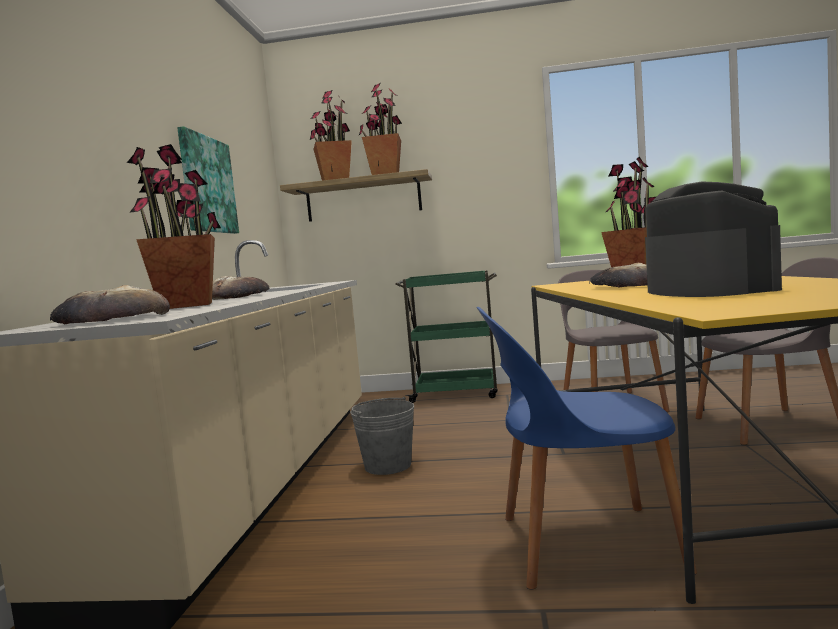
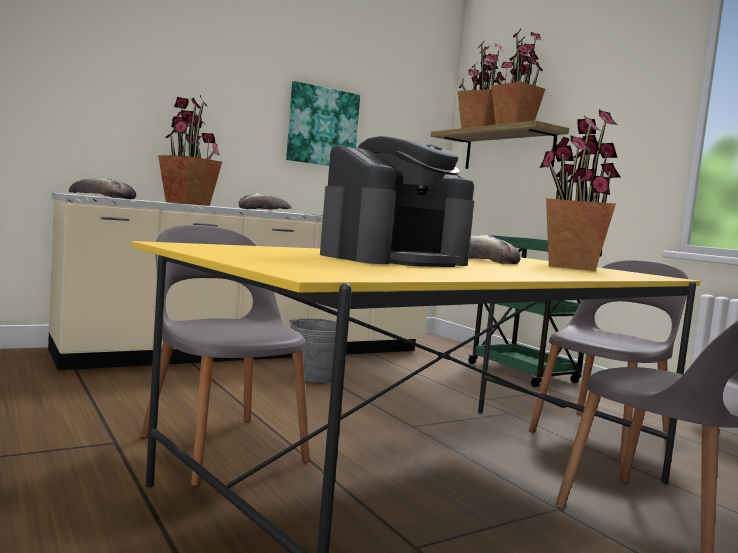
camera: 50 degrees right, 0 degrees up
(583, 544) = (222, 446): blue chair -> grey chair

